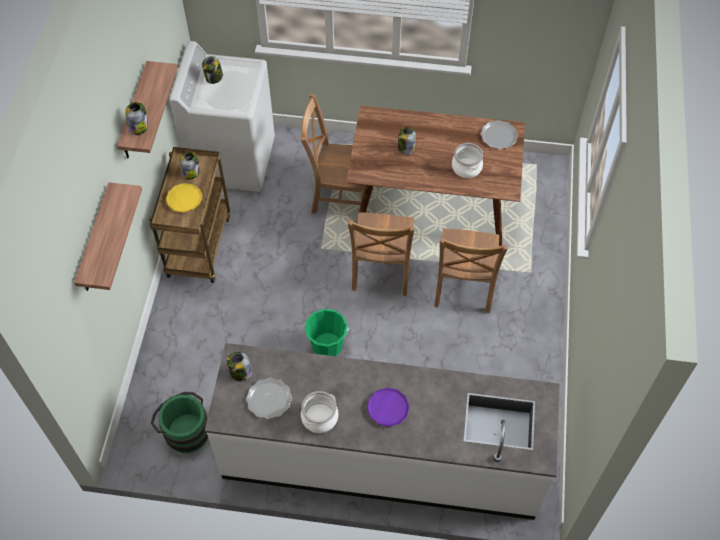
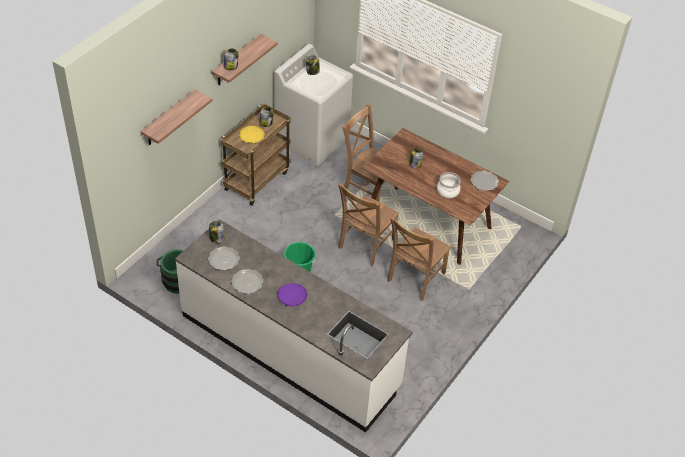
camera: 25 degrees right, 10 degrees down
(320, 418) = (247, 282): cooking pot -> plate

